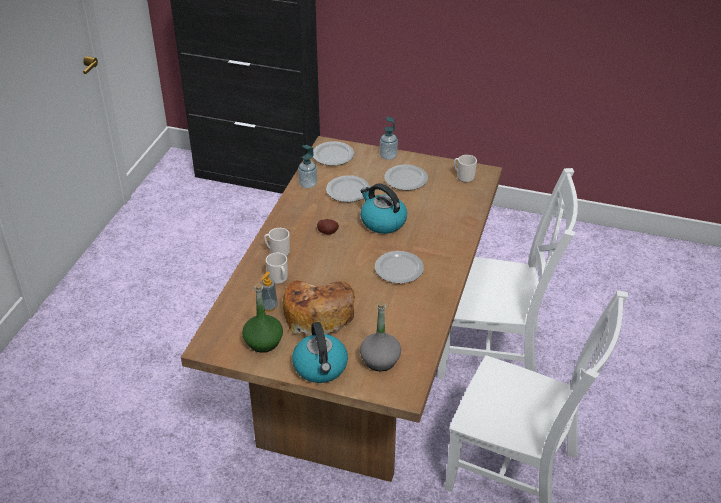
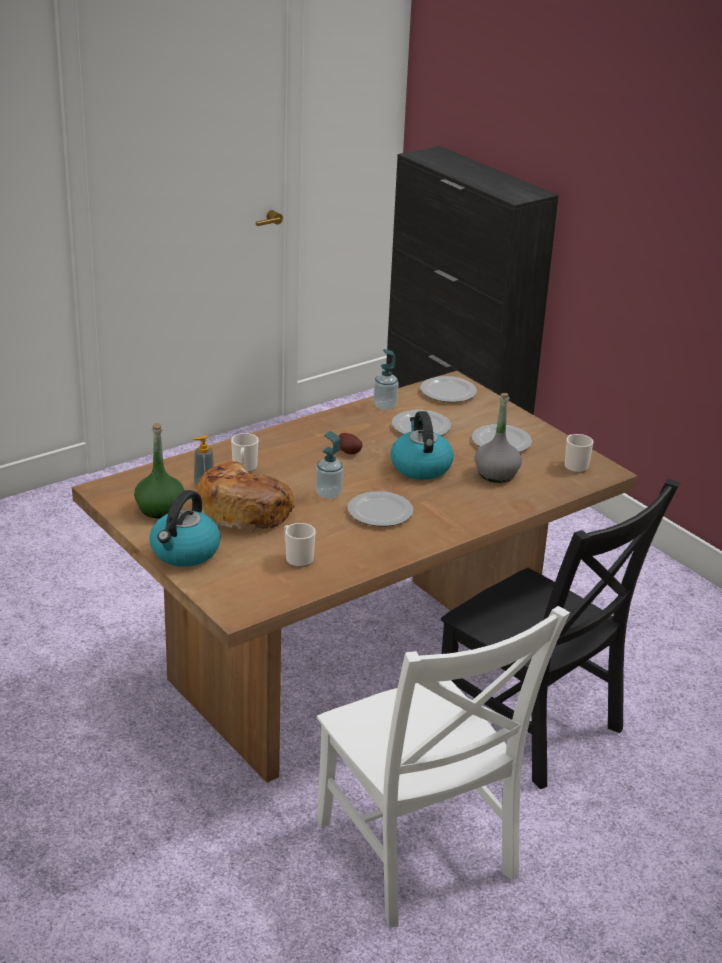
camera: 35 degrees right, 10 degrees down
(277, 252) = (274, 447): mug -> mug (297, 558)
(380, 360) = (250, 574): grey bottle -> grey bottle (496, 474)
(388, 156) = (510, 415): soap dispenser -> soap dispenser (328, 494)
(494, 353) = (534, 728): white chair -> black chair

